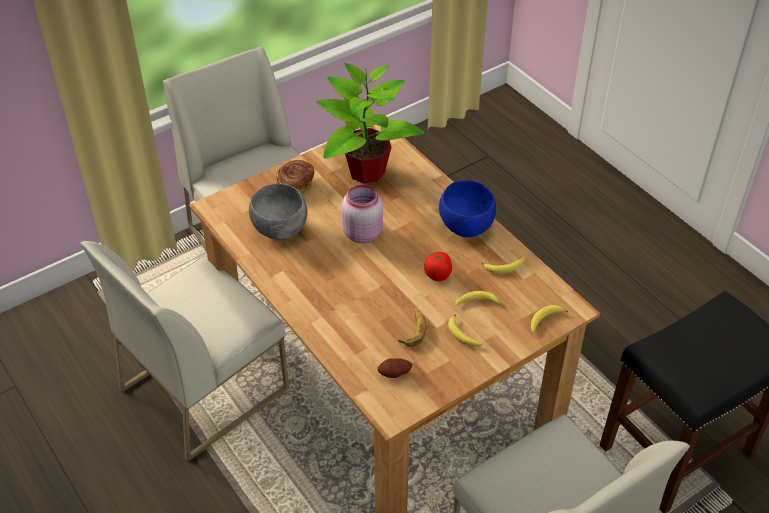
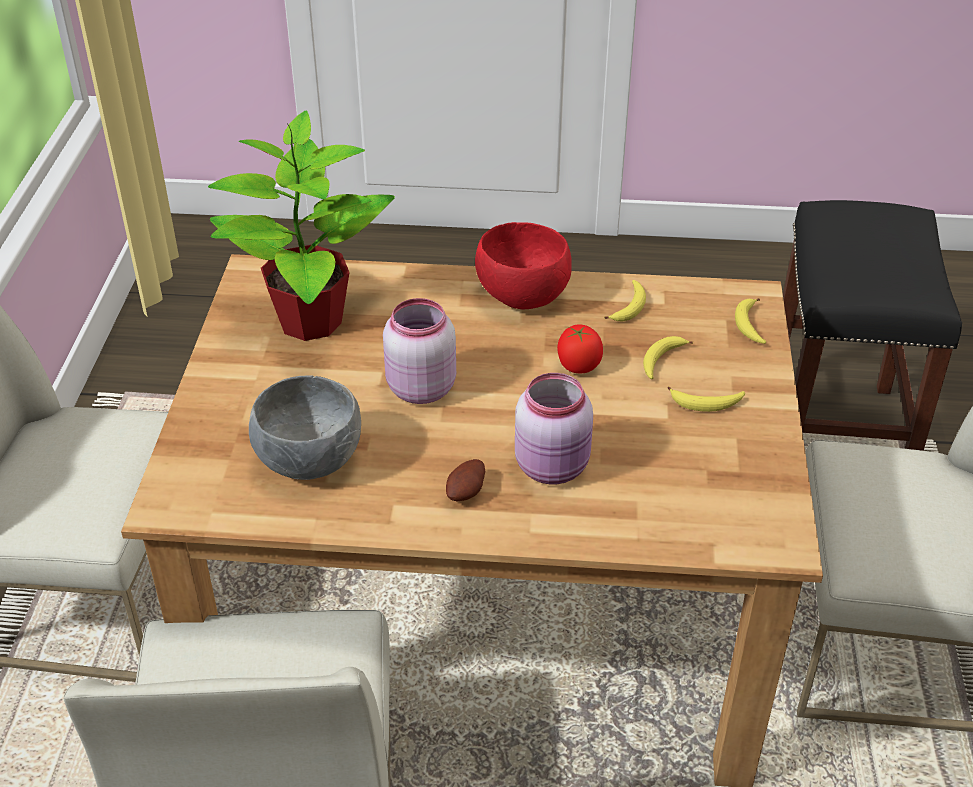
camera: 50 degrees left, 5 degrees down
(296, 185) = (243, 398): bread -> none
(359, 307) = (554, 467): none -> pink jar
(395, 374) = (712, 501): potato -> potato (467, 492)
(414, 331) = (653, 441): banana -> none
(465, 227) = (523, 299): blue bowl -> red bowl

